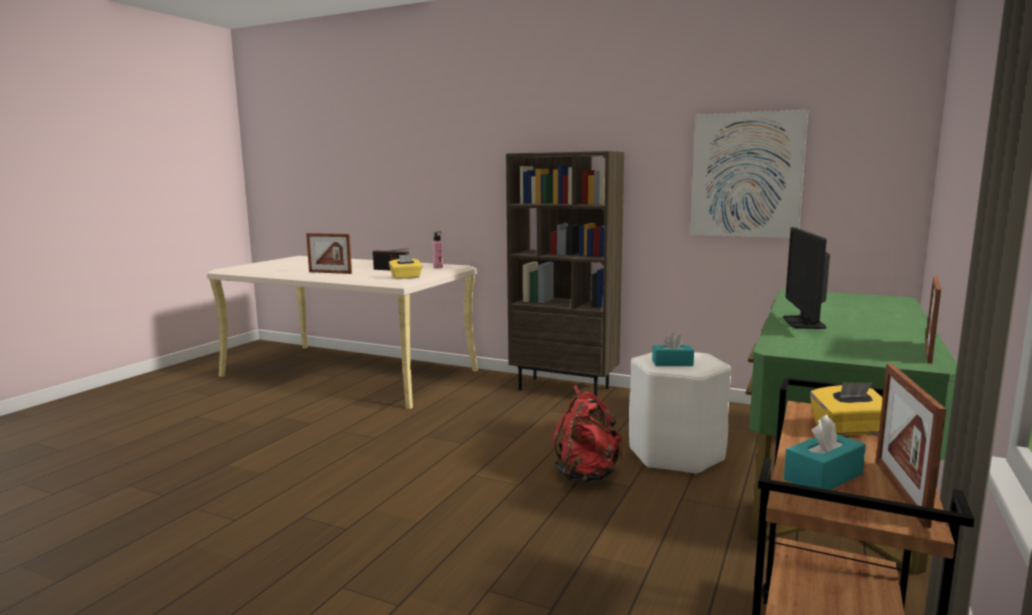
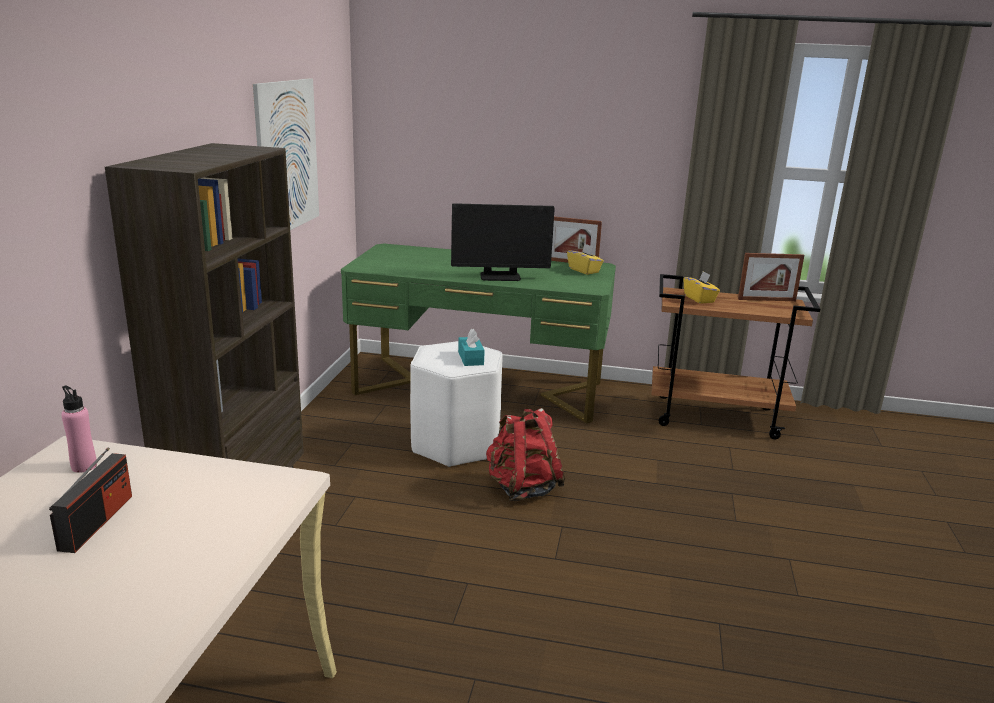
camera: 105 degrees left, 10 degrees up
(330, 272) = (113, 617): picture frame -> none
(406, 277) = (241, 478): yellow tissue box -> yellow tissue box (584, 270)
(823, 477) = (768, 309): turquoise tissue box -> none

